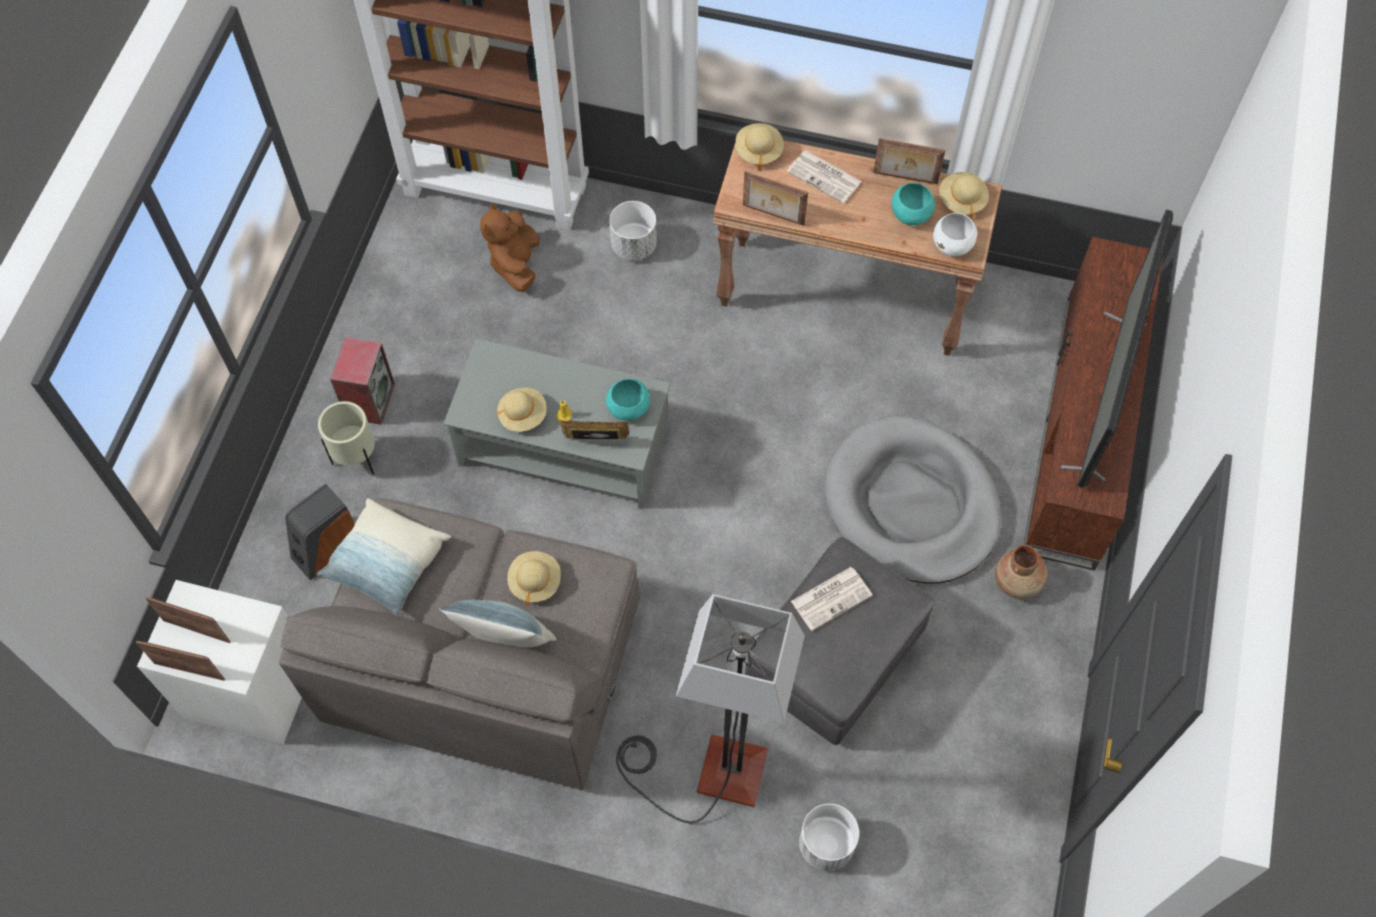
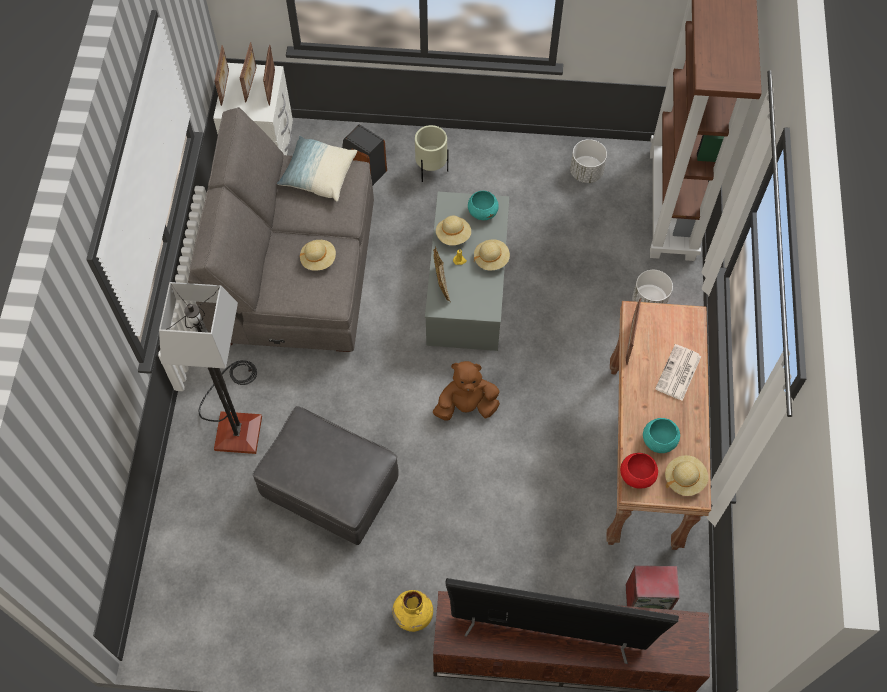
camera: 80 degrees right, 0 degrees up
(369, 400) = (477, 167): speaker -> speaker (647, 599)
(505, 638) = (275, 250): pillow -> none
(515, 264) = (610, 229): brown plush toy -> brown plush toy (466, 406)
(628, 408) = (473, 298): turquoise bowl -> turquoise bowl (482, 212)
(758, 151) = (689, 322): beige hat -> beige hat (491, 259)
(826, 845) = (192, 500): white planter -> white planter (586, 172)
(832, 597) = (343, 453): newspaper -> none
(905, 179) = (694, 433): picture frame -> picture frame (271, 87)
(911, 504) = (466, 529): grey dog bed -> none
(953, 245) = (637, 476): white bowl -> red bowl
(1017, 582) = (413, 615): brown vase -> yellow vase

